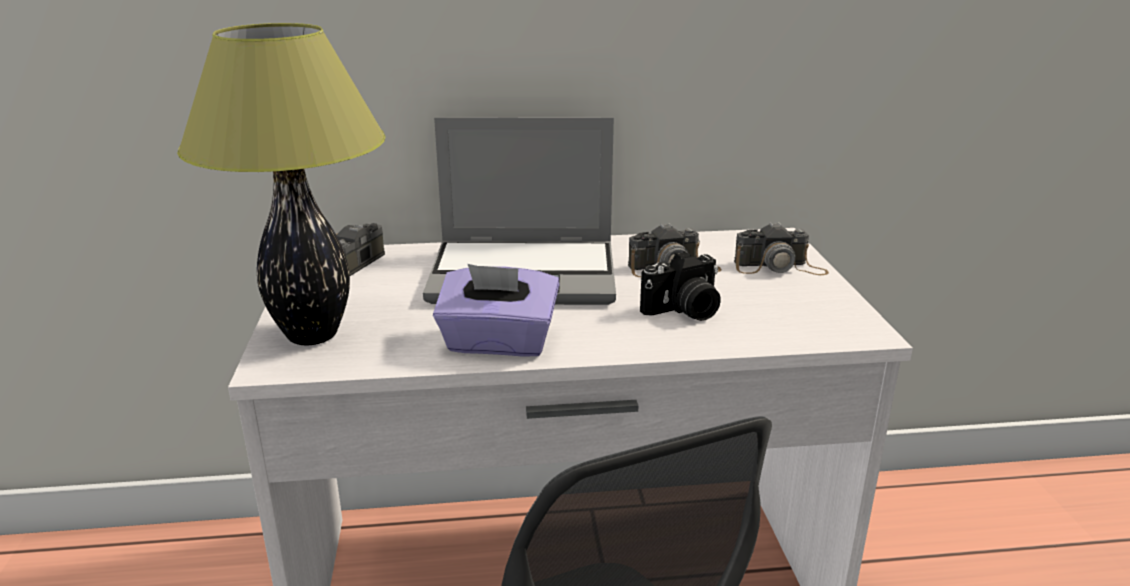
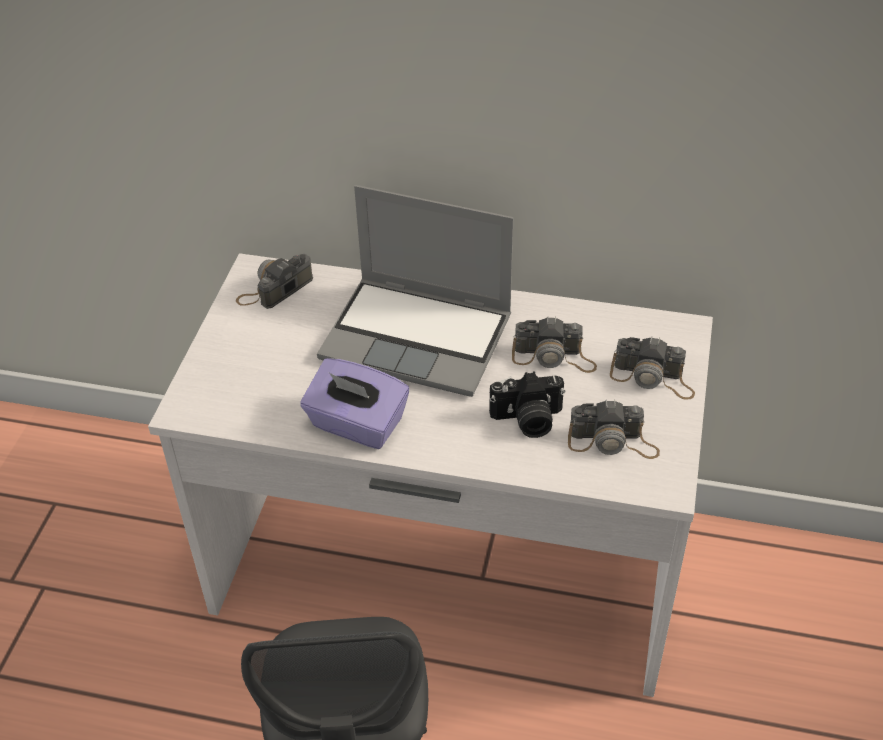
camera: 20 degrees right, 20 degrees up
(313, 335) = (222, 381): table lamp -> none
(783, 312) = (613, 442): none -> camera

